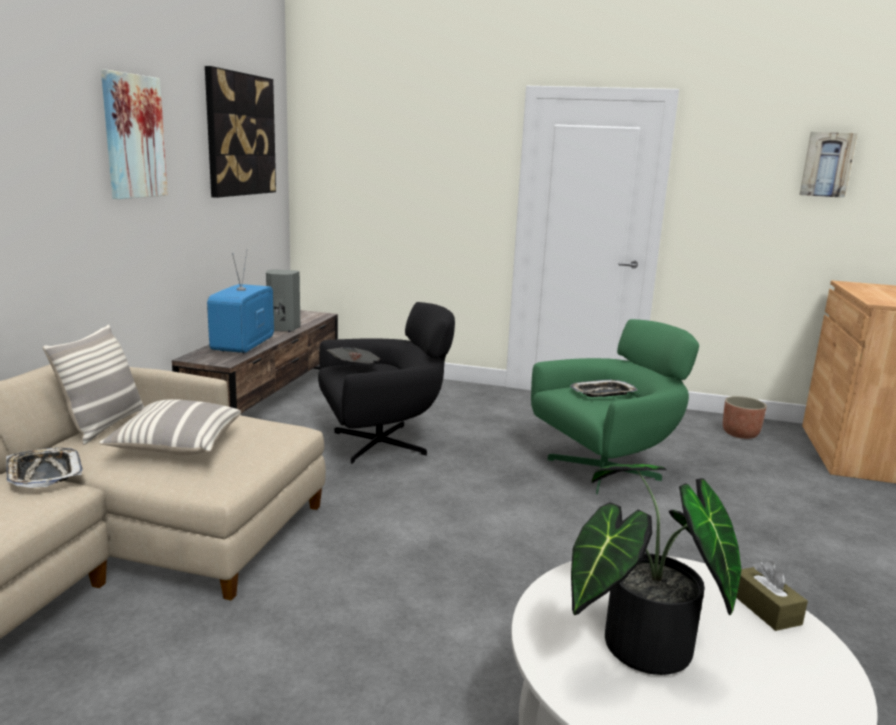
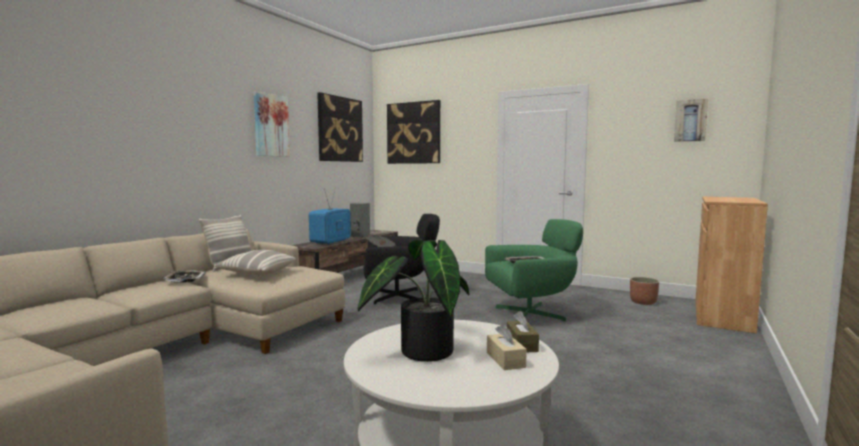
camera: 15 degrees right, 10 degrees down
(367, 144) = (413, 133): none -> picture
(775, 652) = (505, 360): none -> beige tissue box

